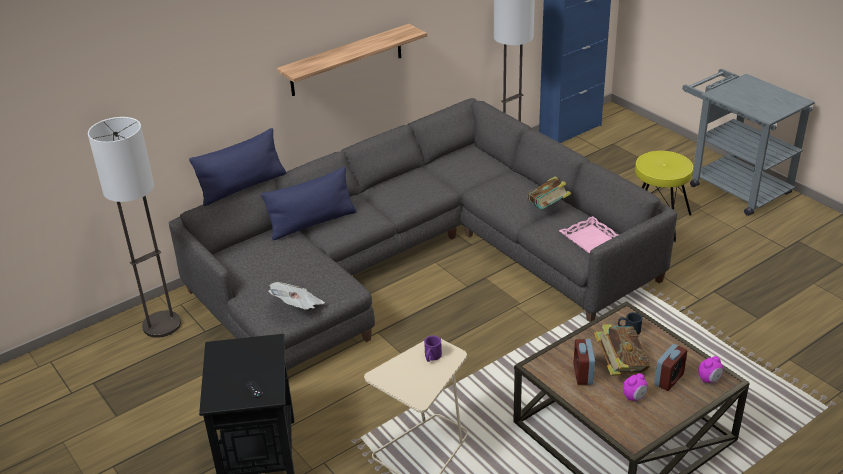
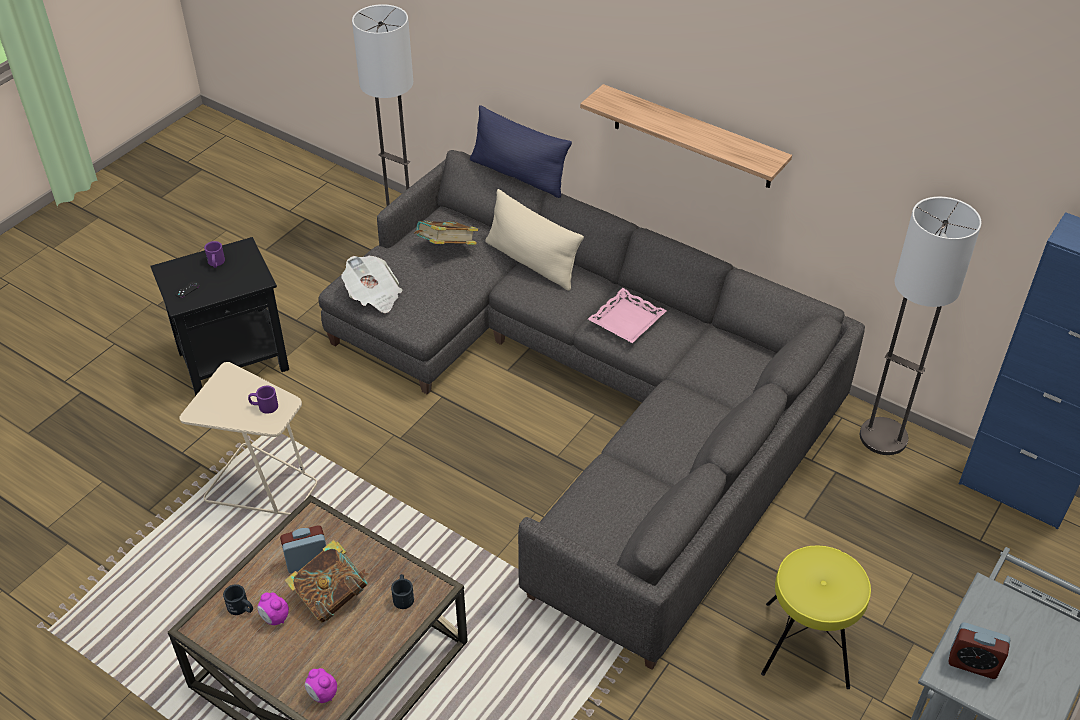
camera: 70 degrees right, 10 degrees up
(228, 367) = (216, 263): none -> purple mug
(312, 223) = (532, 262): blue pillow -> beige pillow
(548, 208) = (657, 469): book -> book (446, 249)
(591, 239) = (598, 528): pink tray -> pink tray (627, 321)
(620, 415) = (241, 608): none -> black mug
(669, 379) = (314, 650): alarm clock -> alarm clock (973, 663)

